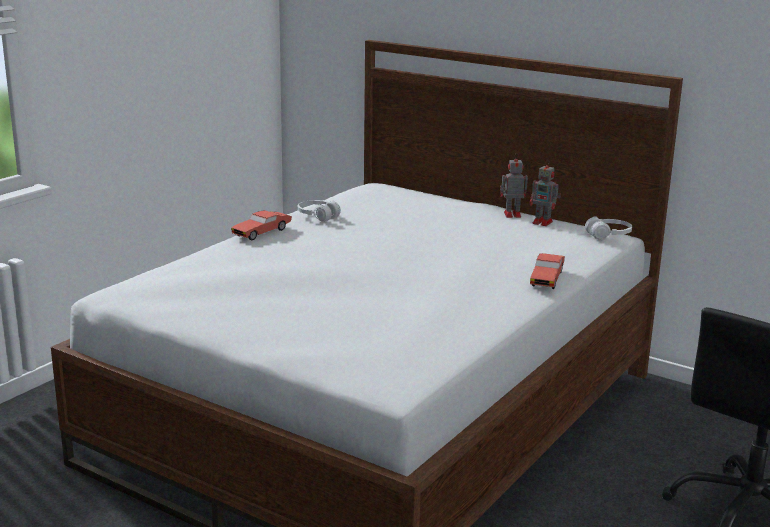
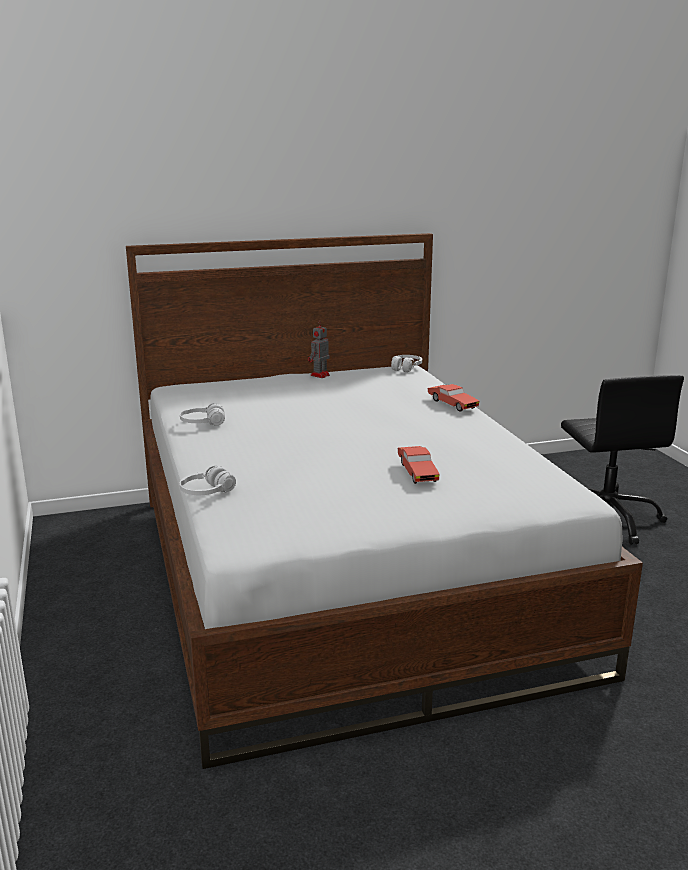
camera: 50 degrees left, 0 degrees up
(190, 258) = (207, 492): none -> white headphones
(262, 232) = (199, 451): red toy car -> red toy car (417, 472)
(543, 222) = (351, 373): toy robot -> none

